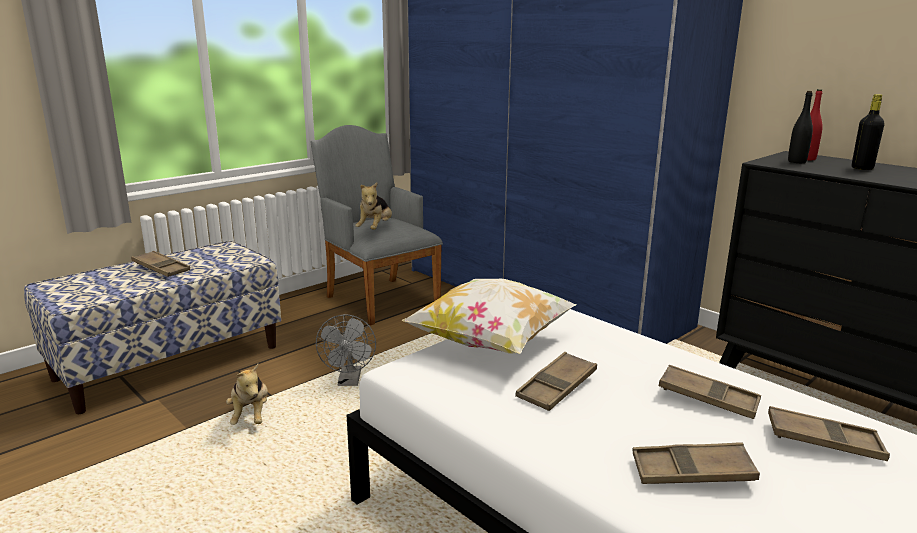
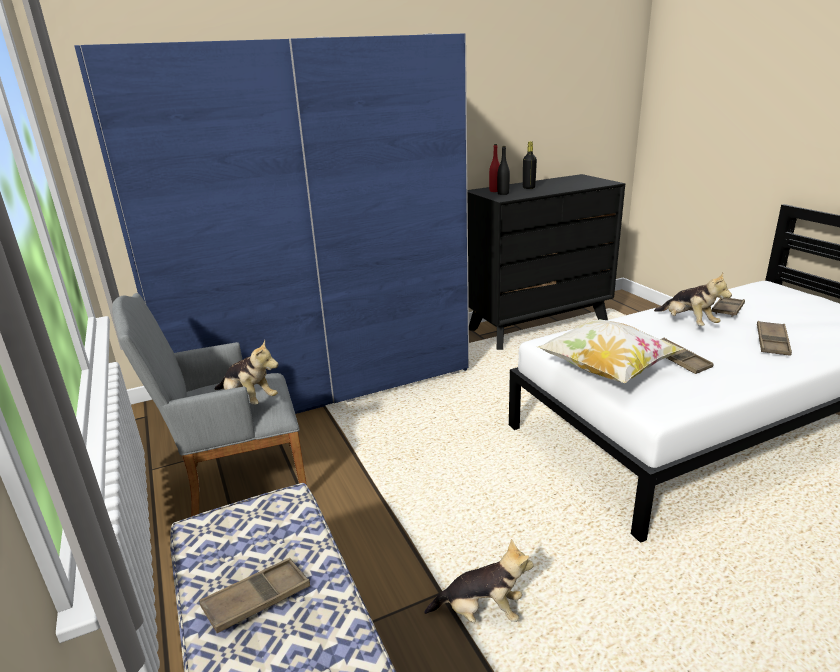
camera: 70 degrees left, 5 degrees up
(349, 381) = (435, 526): grey fan -> none
(708, 398) = (688, 323): brown tray -> plush toy

